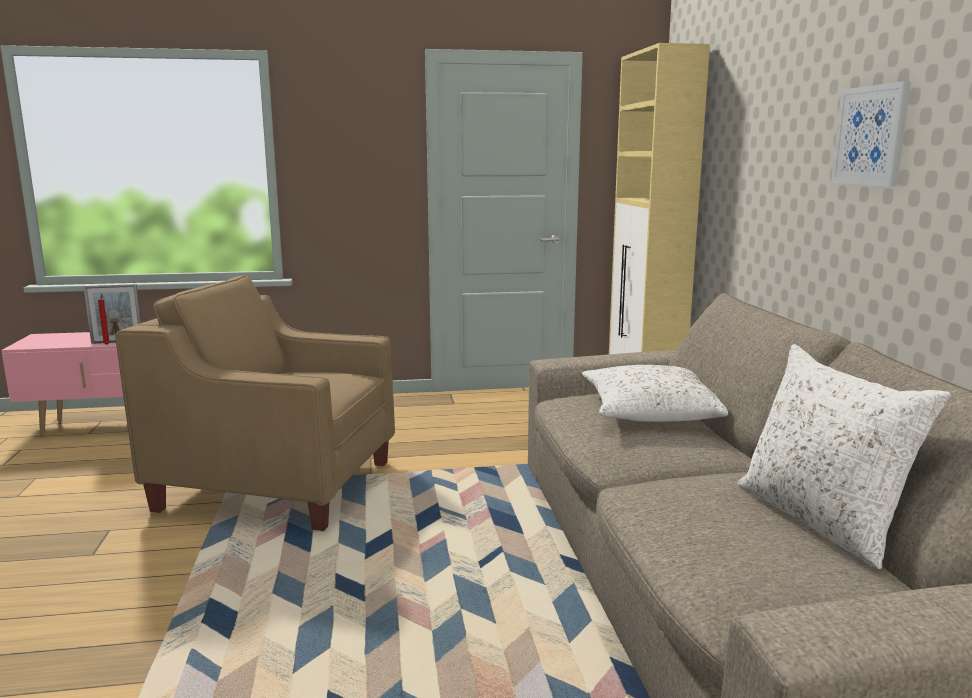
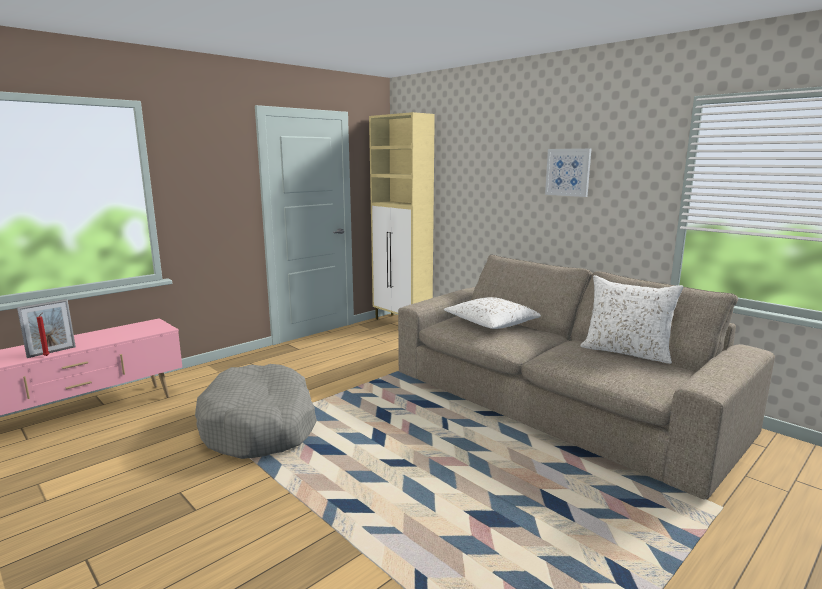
camera: 35 degrees left, 0 degrees up
(277, 485) = (260, 426): beige armchair -> grey dog bed

